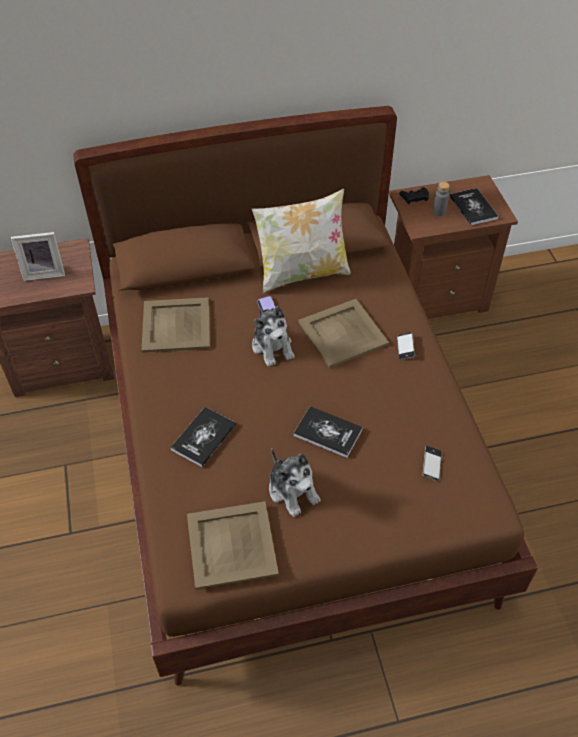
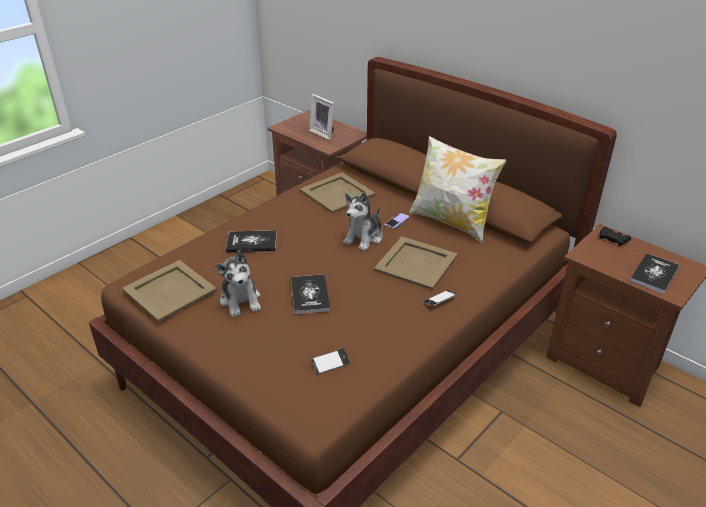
camera: 55 degrees right, 15 degrees down
(293, 490) = (241, 300): plush toy -> plush toy turned 45 degrees counterclockwise
(439, 211) = (618, 257): grey bottle -> none

